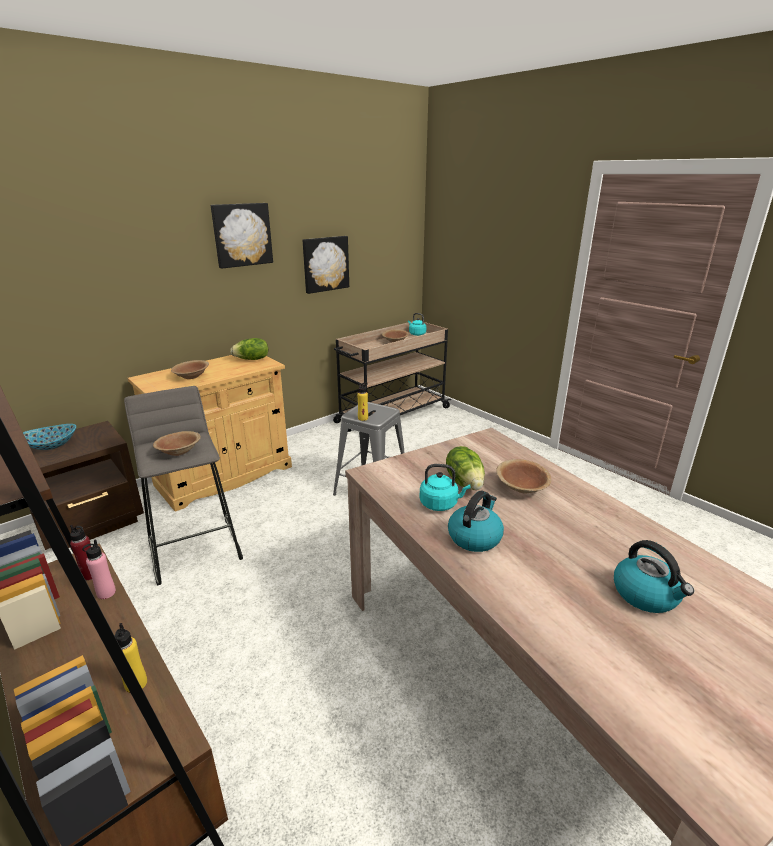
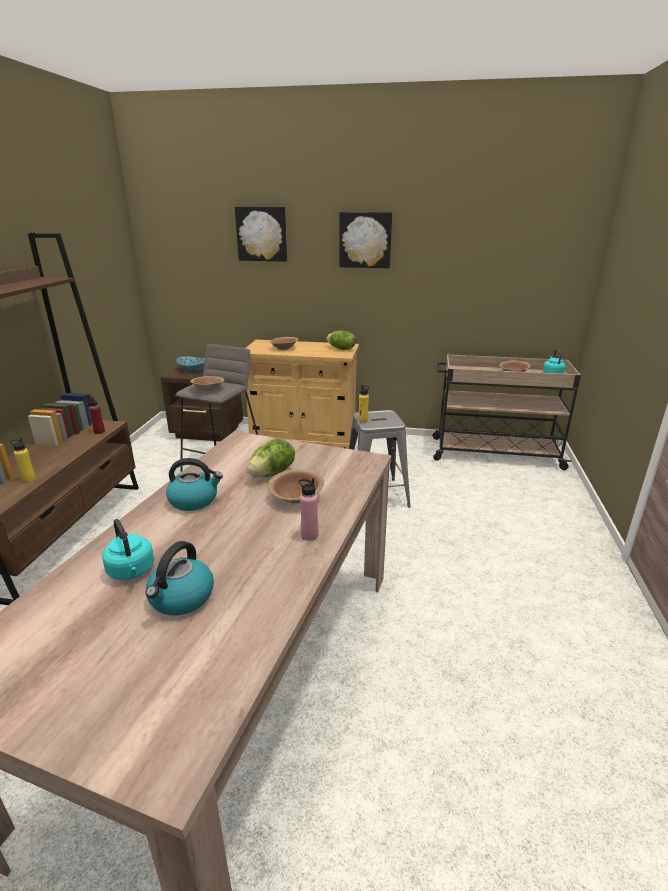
camera: 50 degrees right, 0 degrees up
(106, 593) = (88, 442): pink bottle -> pink bottle (309, 535)
(325, 264) = (450, 277): picture -> picture (262, 234)
(440, 504) = (227, 474): turquoise kettle -> turquoise kettle (132, 572)

